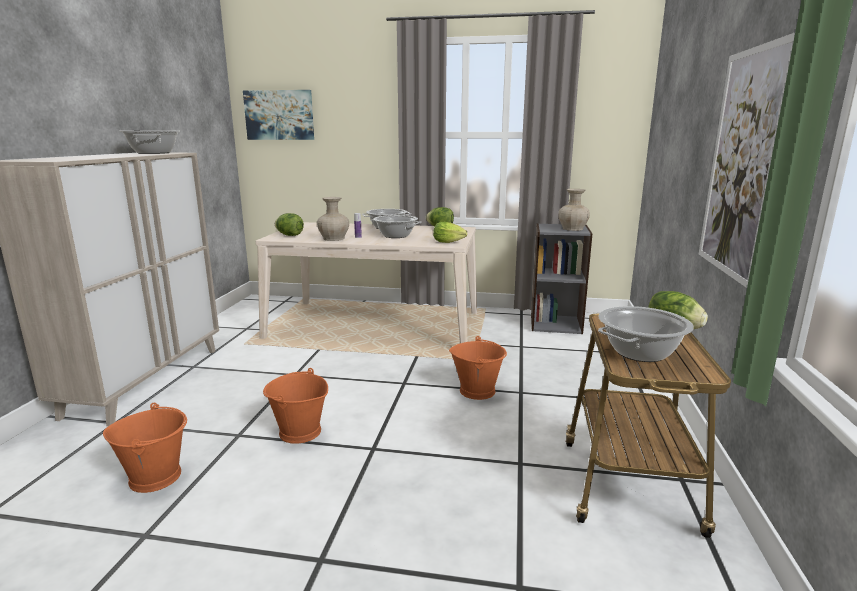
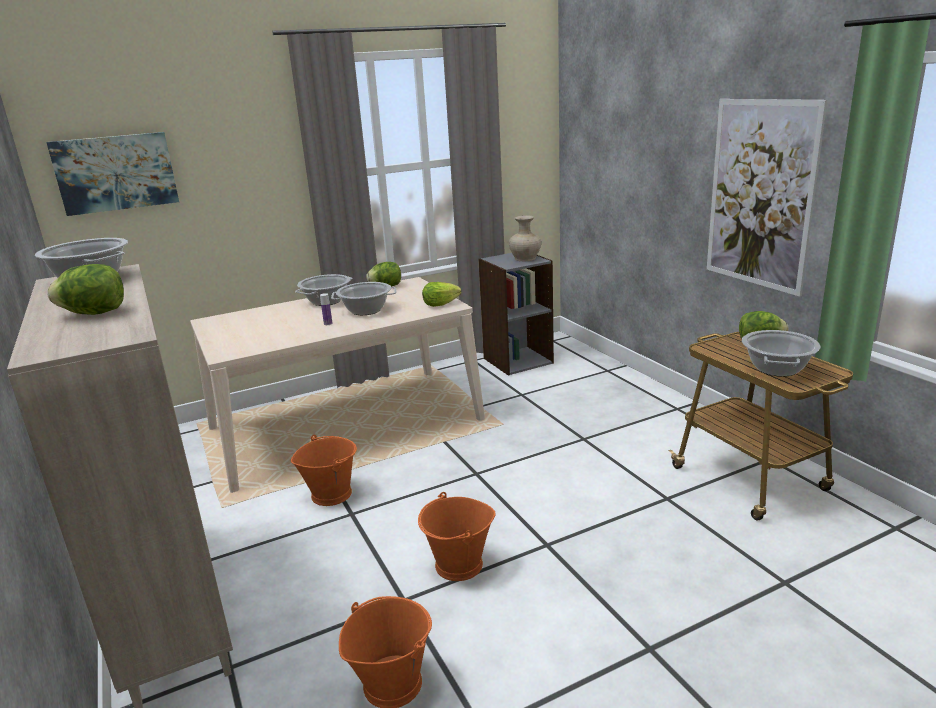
camera: 35 degrees left, 5 degrees up
(289, 235) = (235, 344): lettuce -> lettuce (95, 313)
(333, 238) = (304, 333): beige vase -> none
(477, 390) = (549, 452): orange bucket -> orange bucket (331, 494)

